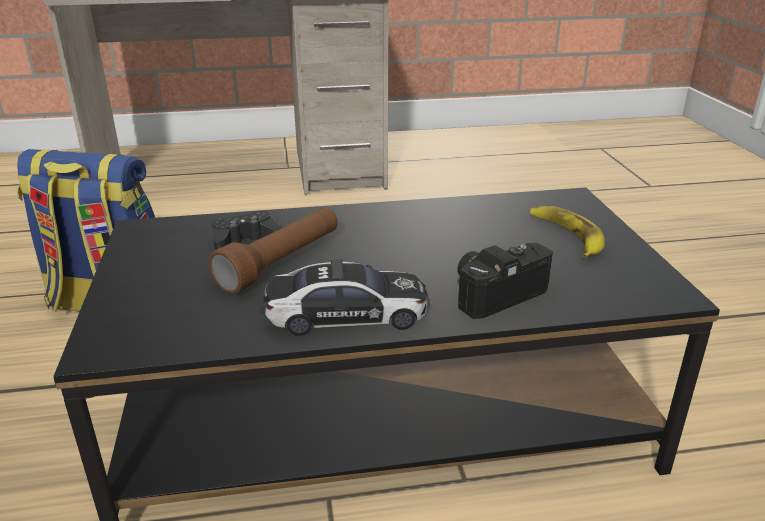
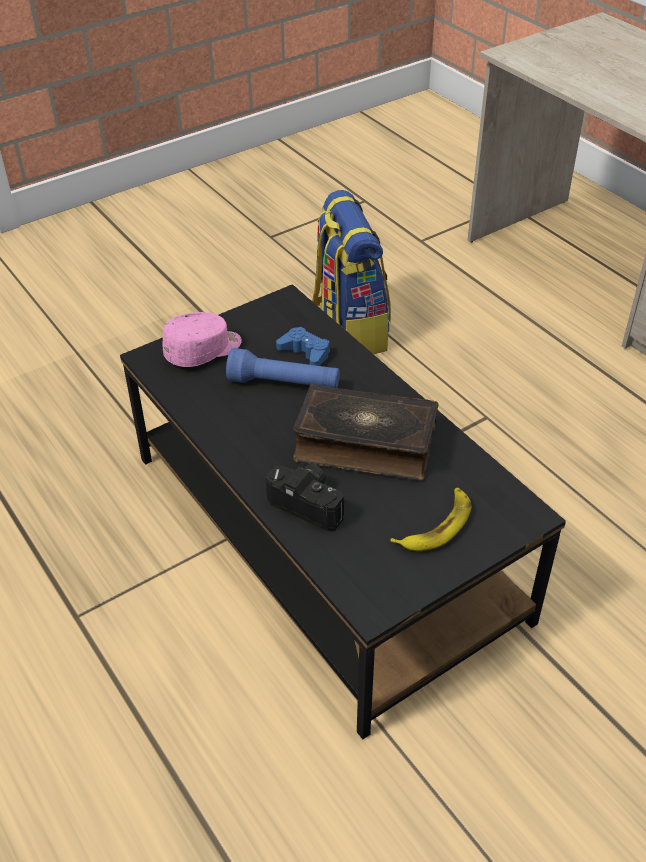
camera: 65 degrees right, 15 degrees up
(150, 301) = (203, 351): none -> pink cap
(244, 239) = (305, 352): black game controller -> blue game controller
(282, 263) = (284, 384): brown flashlight -> blue flashlight
(346, 315) = (236, 438): toy car -> none
(426, 242) = (365, 444): none -> book

